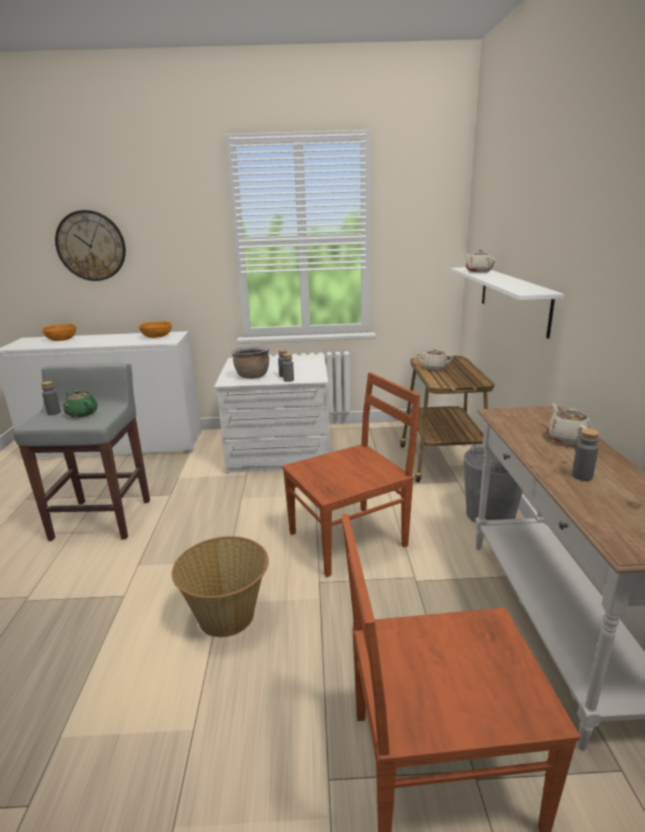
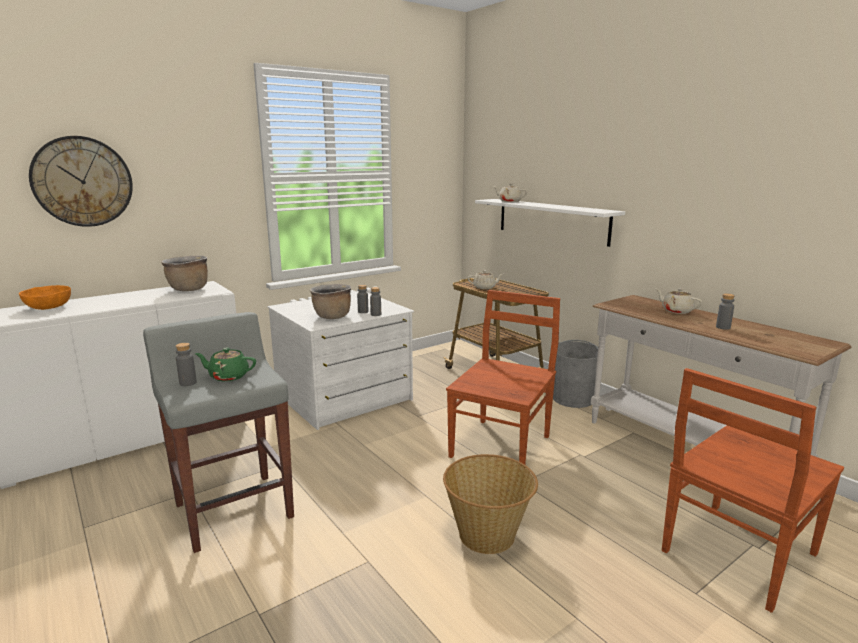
camera: 35 degrees left, 5 degrees down
(157, 336) = (188, 289): orange bowl -> brown cooking pot

